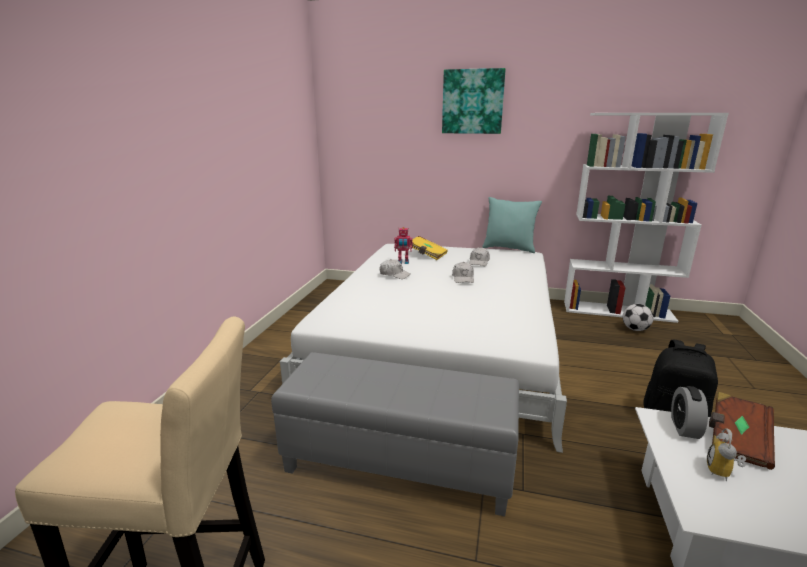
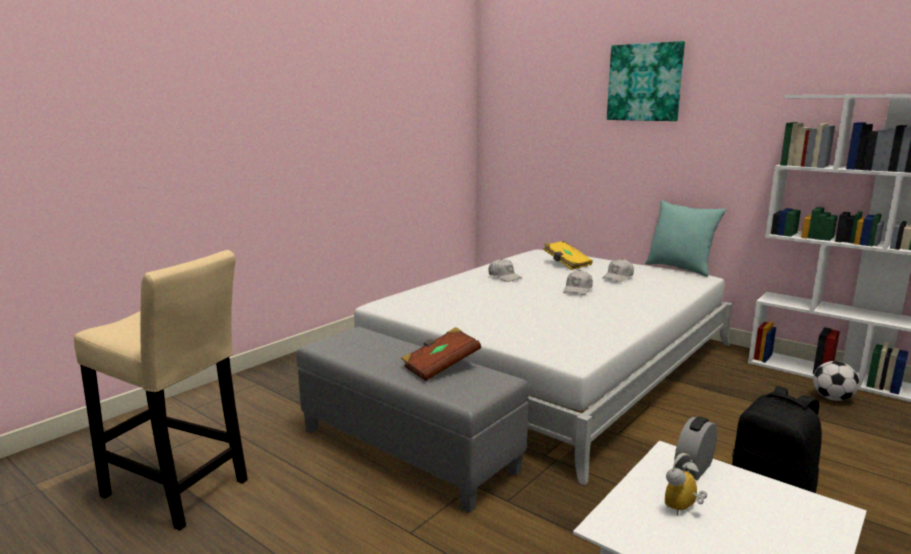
camera: 25 degrees right, 5 degrees down
(403, 262) = (529, 268): toy robot -> none
(736, 441) = (744, 493): brown book -> brown book (440, 367)

